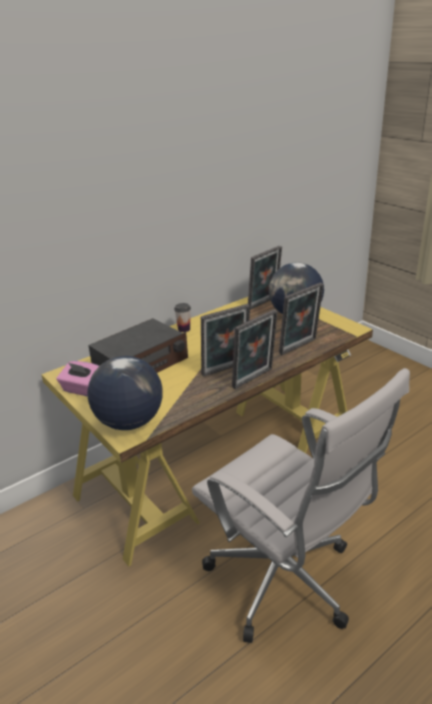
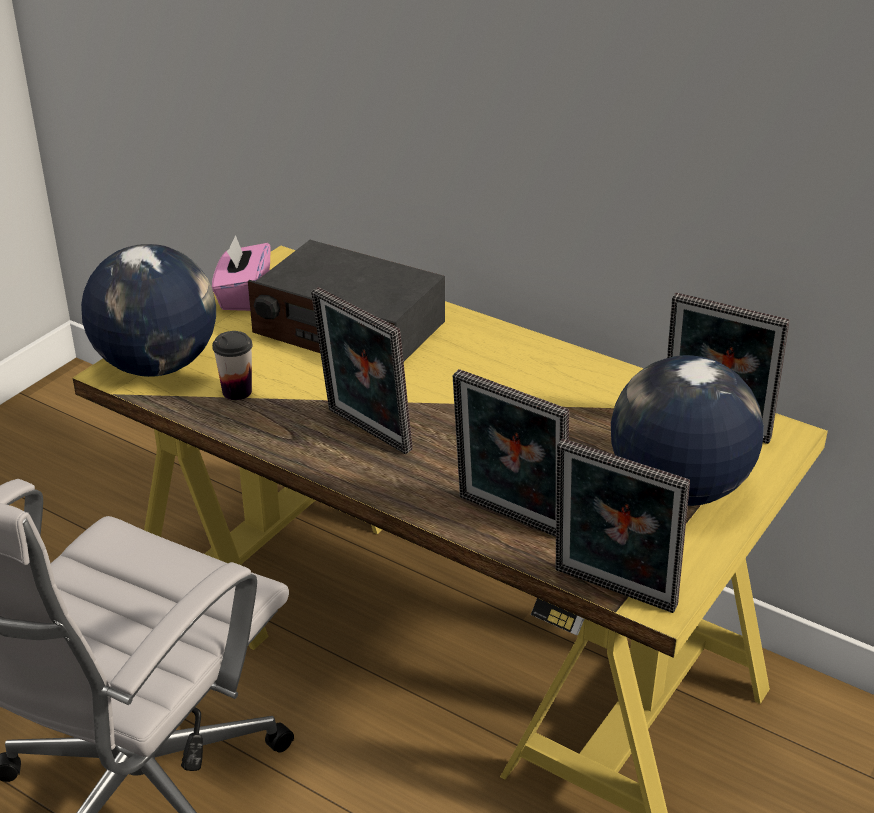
camera: 70 degrees right, 5 degrees up
(184, 329) = (512, 346): cup -> cup (237, 391)
(254, 379) = (340, 476): picture frame -> picture frame (612, 593)

